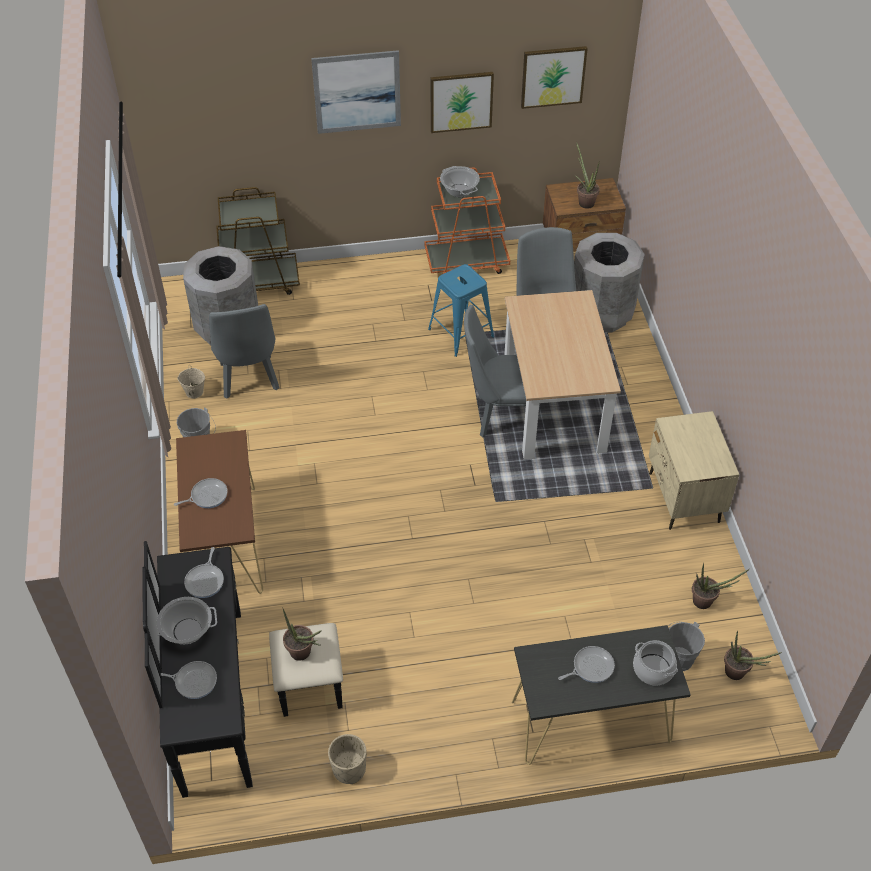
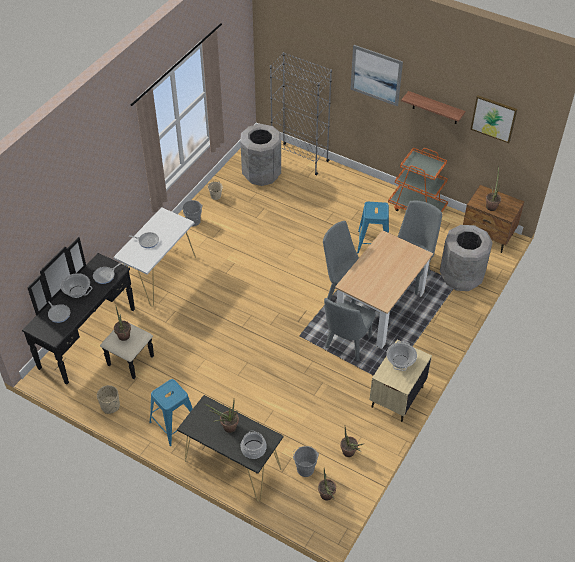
camera: 40 degrees right, 0 degrees up
(226, 542) = (160, 274): brown console table -> white console table
(249, 381) = (245, 205): grey chair -> grey chair (346, 345)
(259, 282) = (299, 159): brown cart -> grey bookcase
(459, 191) = (419, 161): cooking pot -> cooking pot (400, 362)
(461, 101) = (435, 108): picture -> shelf
(461, 726) = (174, 424): none -> blue stool
(590, 667) = (226, 427): frying pan -> potted plant

